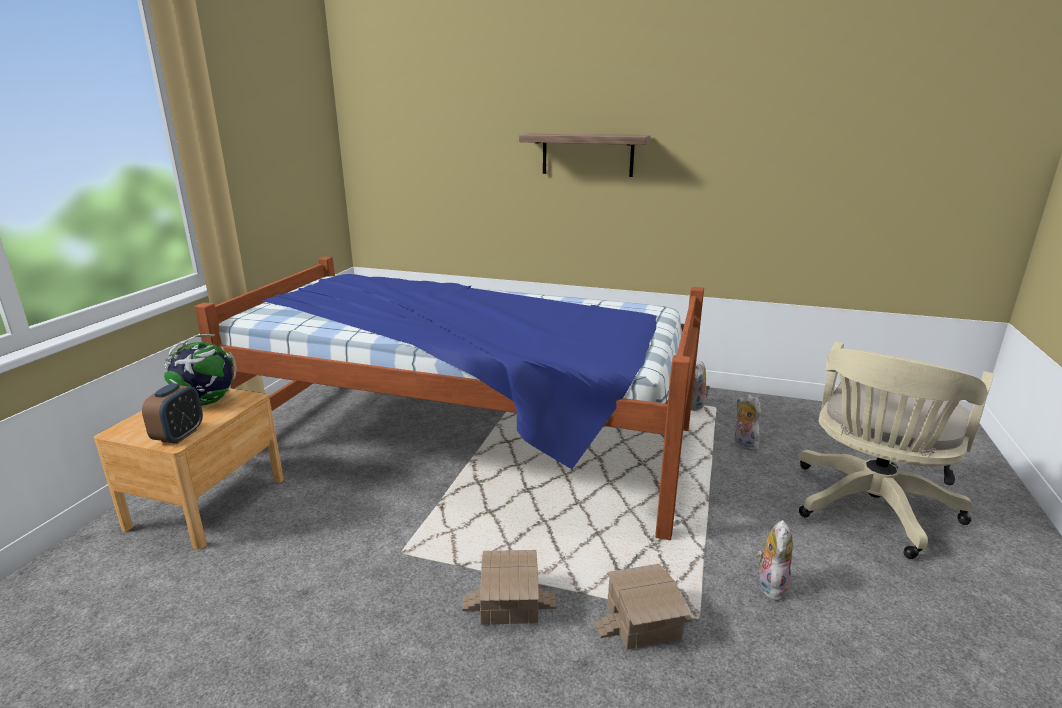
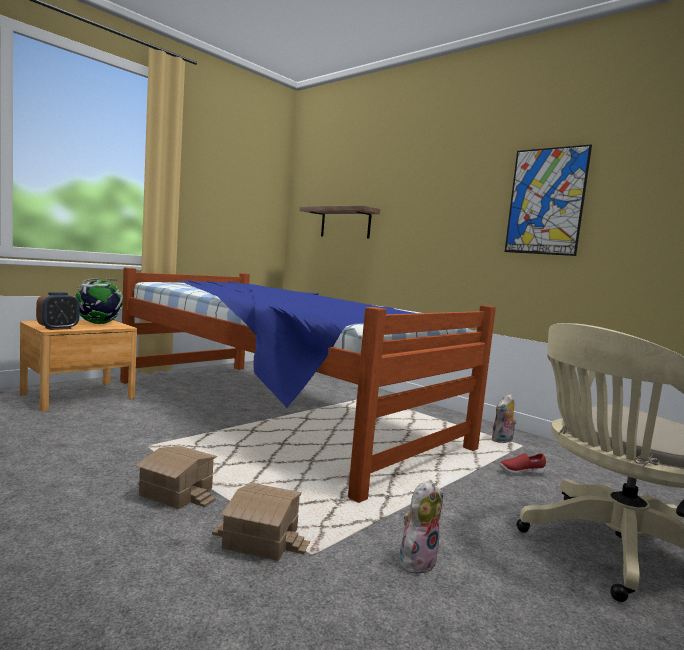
camera: 25 degrees right, 15 degrees down
(587, 154) = (442, 210): shelf -> shelf (345, 223)
(715, 148) = (546, 201): none -> picture
(743, 443) = (520, 472): plush toy -> red shoe

